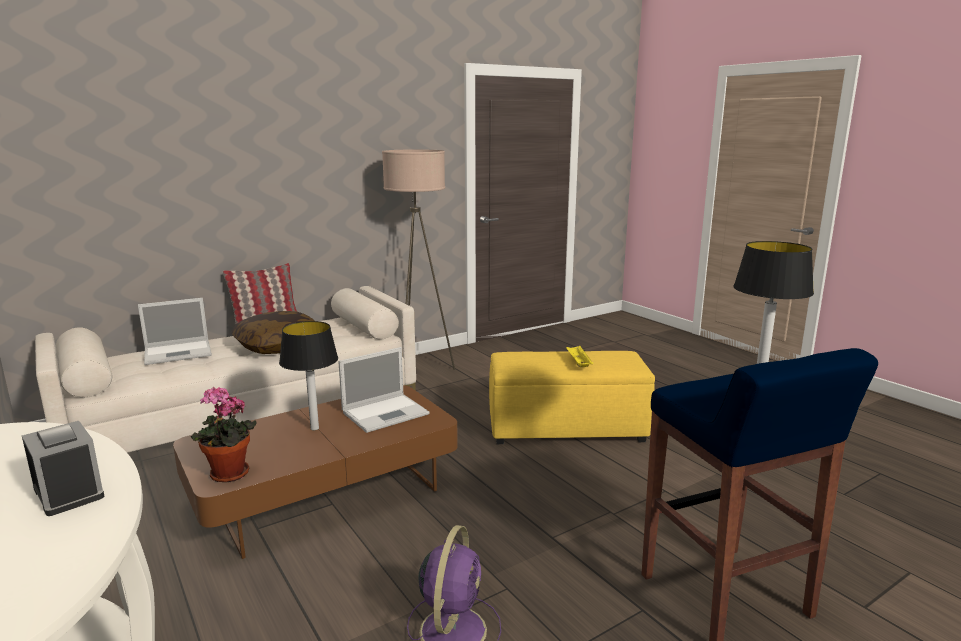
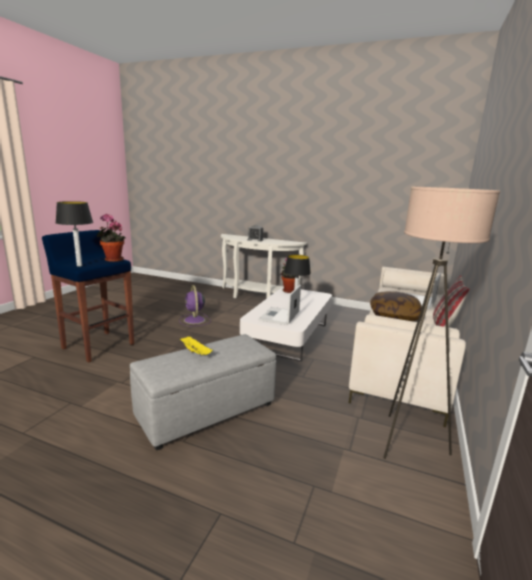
camera: 145 degrees right, 0 degrees up
(325, 494) = (288, 336): brown coffee table -> white coffee table
(567, 428) = (205, 411): yellow ottoman -> grey ottoman
(695, 390) = (112, 260): none -> potted plant

